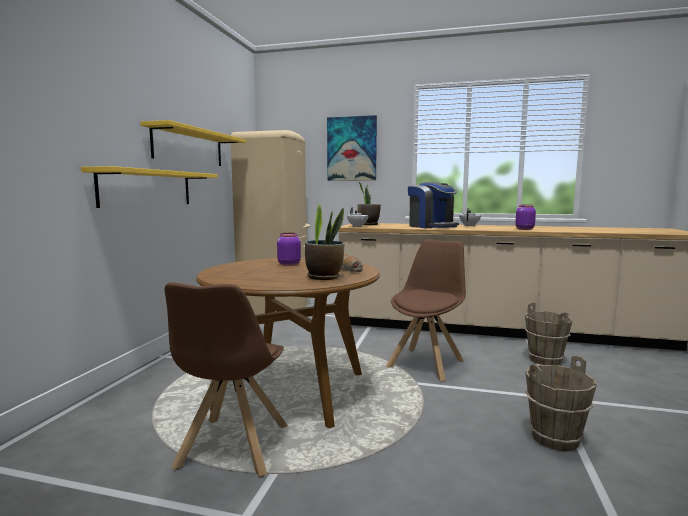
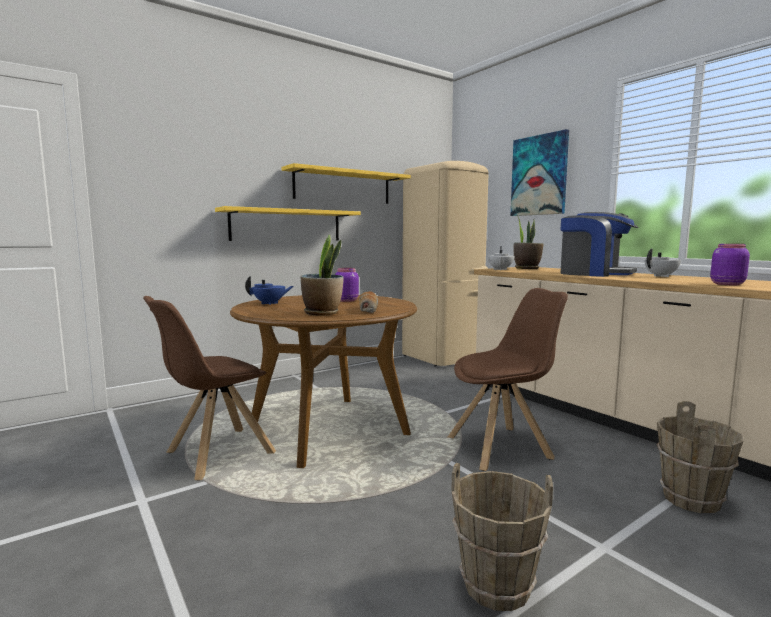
camera: 40 degrees right, 0 degrees up
(234, 276) = (270, 303): none -> blue teapot
(432, 226) = (594, 274): coffee machine -> coffee machine turned 60 degrees counterclockwise

